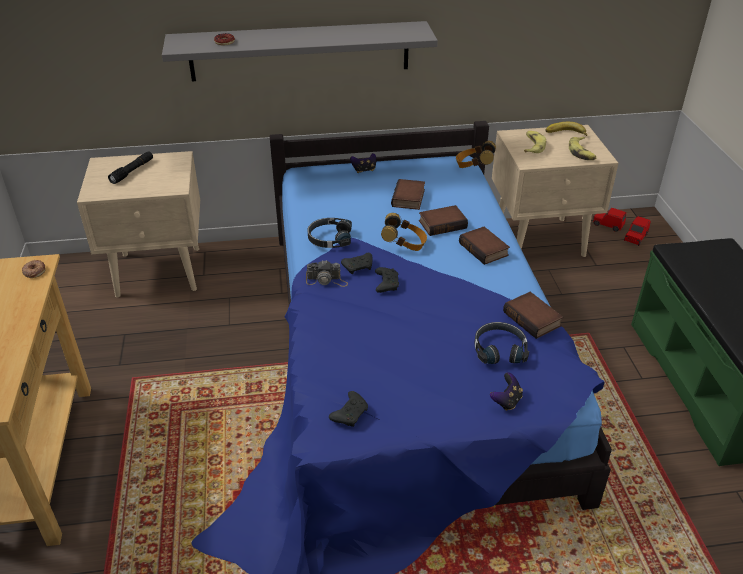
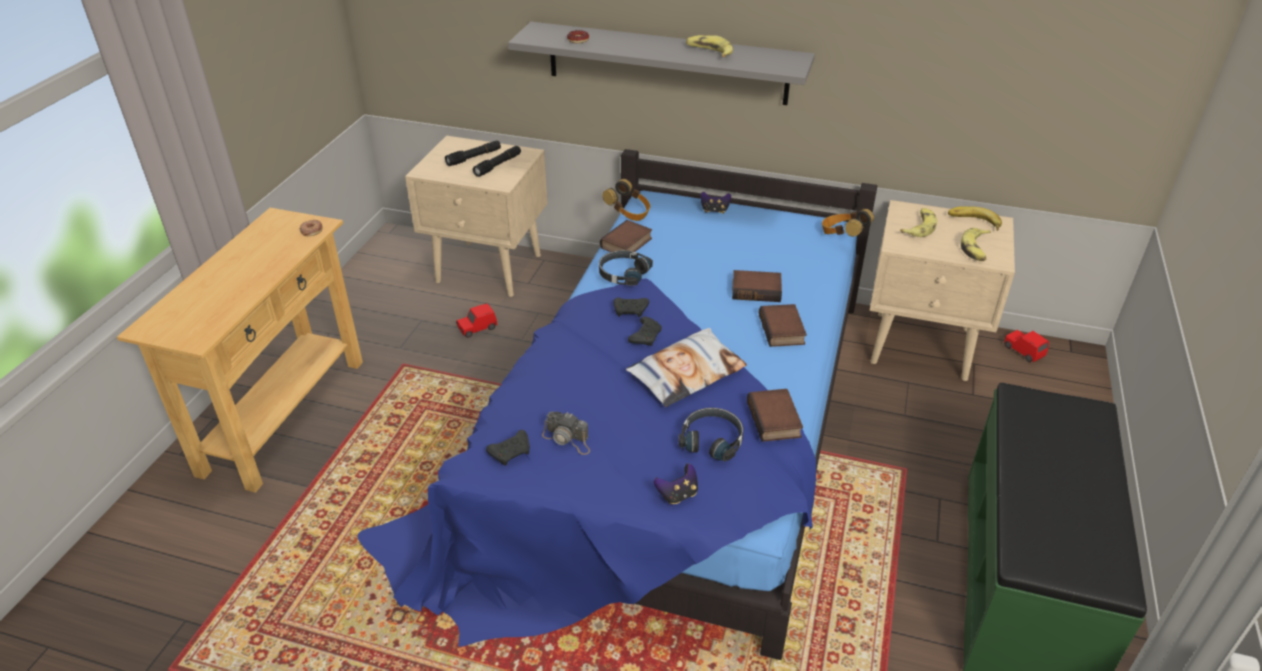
camera: 25 degrees right, 0 degrees up
(160, 173) = (498, 165): none -> black flashlight
(327, 280) = (589, 316): camera -> camera (568, 439)
(345, 33) = (709, 52): none -> banana
(404, 245) = (697, 301): headphones -> headphones (628, 213)
(409, 198) = (741, 253): book -> book (627, 244)
(440, 303) = (686, 373): none -> pillow
(635, 238) = (1049, 377): red toy car -> red toy car (477, 328)

